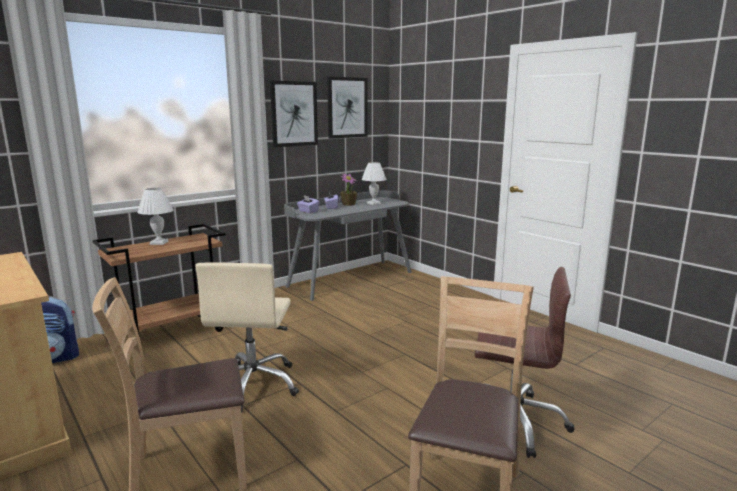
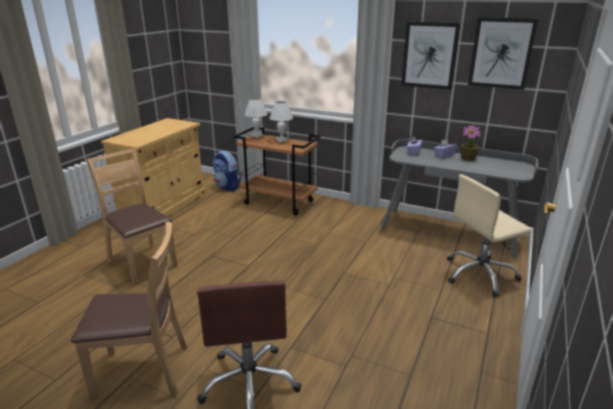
camera: 65 degrees right, 10 degrees up
(253, 385) = (235, 251): beige office chair -> beige office chair (480, 275)
(373, 203) = (491, 166): white table lamp -> white table lamp (257, 135)

